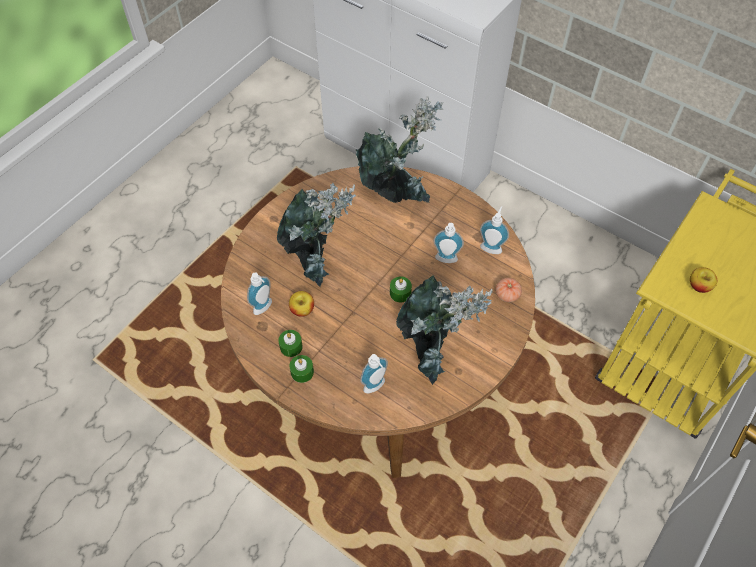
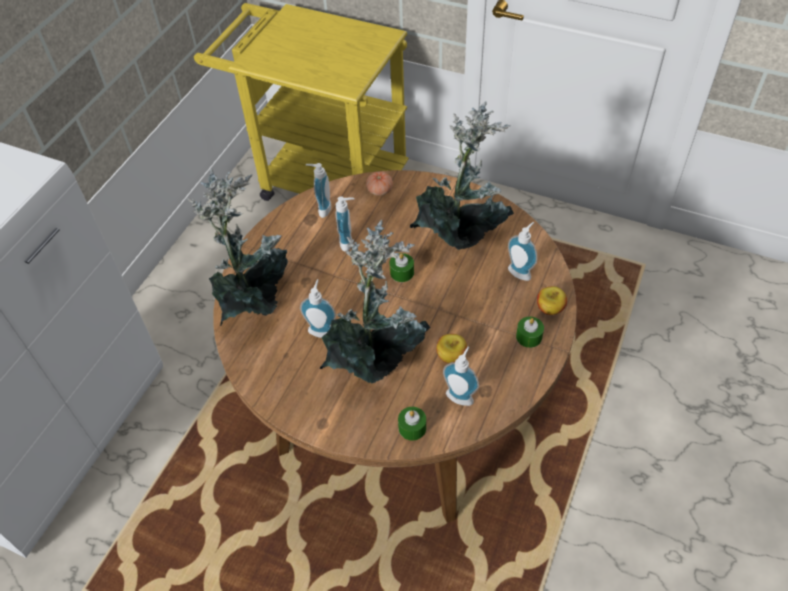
camera: 100 degrees left, 5 degrees down
(291, 346) = (502, 355): green candle -> green candle (412, 428)
(357, 229) = (322, 329): none -> soap dispenser
(699, 286) = (342, 66): apple -> apple (550, 308)

